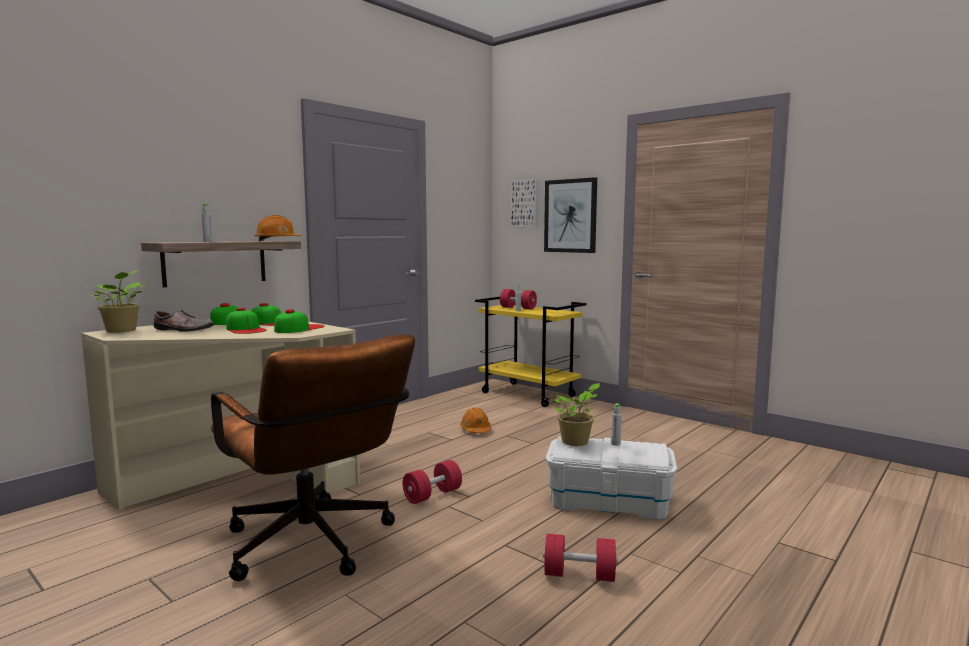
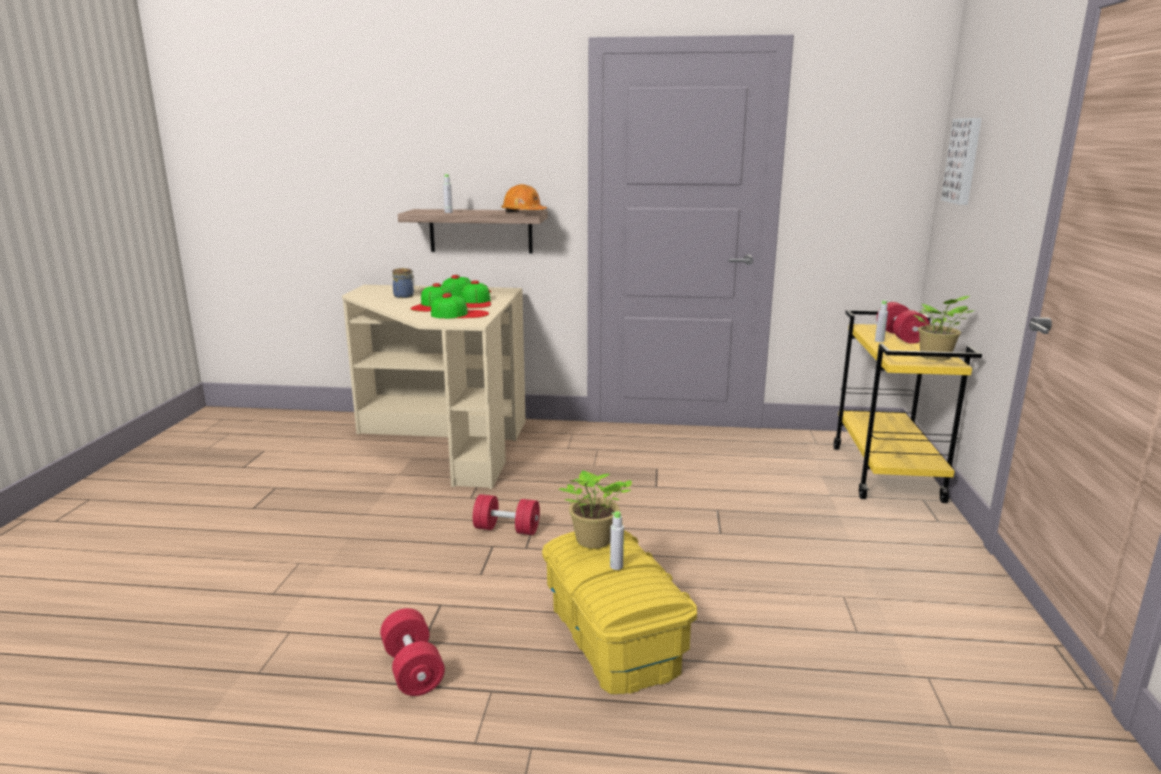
camera: 55 degrees right, 10 degrees up
(122, 331) = (381, 288): potted plant -> potted plant (936, 357)
(182, 330) = (404, 296): shoe -> jar
(315, 548) = (359, 521): brown office chair -> none
(476, 430) = (704, 488): orange hard hat -> none
(570, 216) = (999, 191): picture -> none
(609, 501) = (614, 637): white storage box -> yellow storage box

